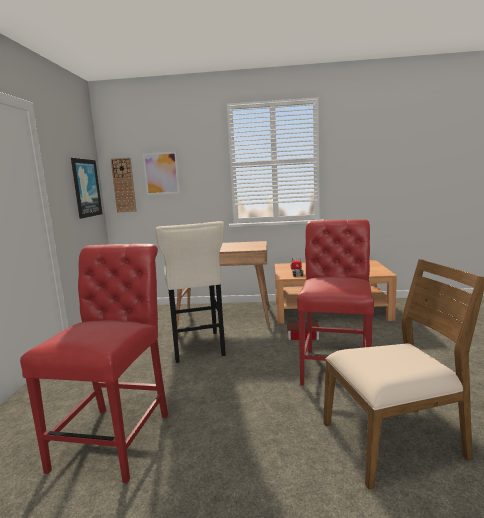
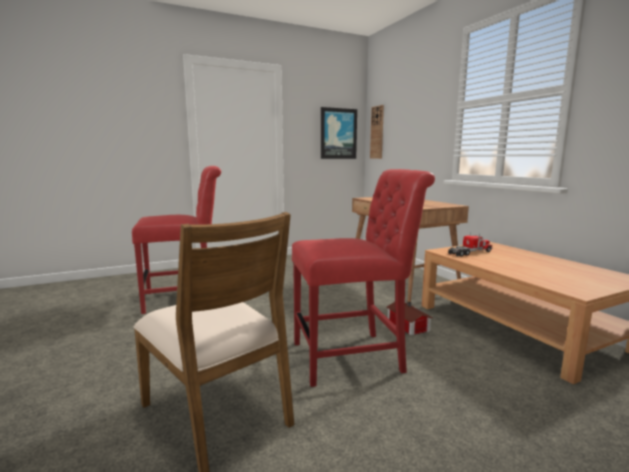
camera: 60 degrees right, 0 degrees up
(161, 173) = (401, 119): picture -> none
(198, 348) = (321, 288): beige stool -> none

